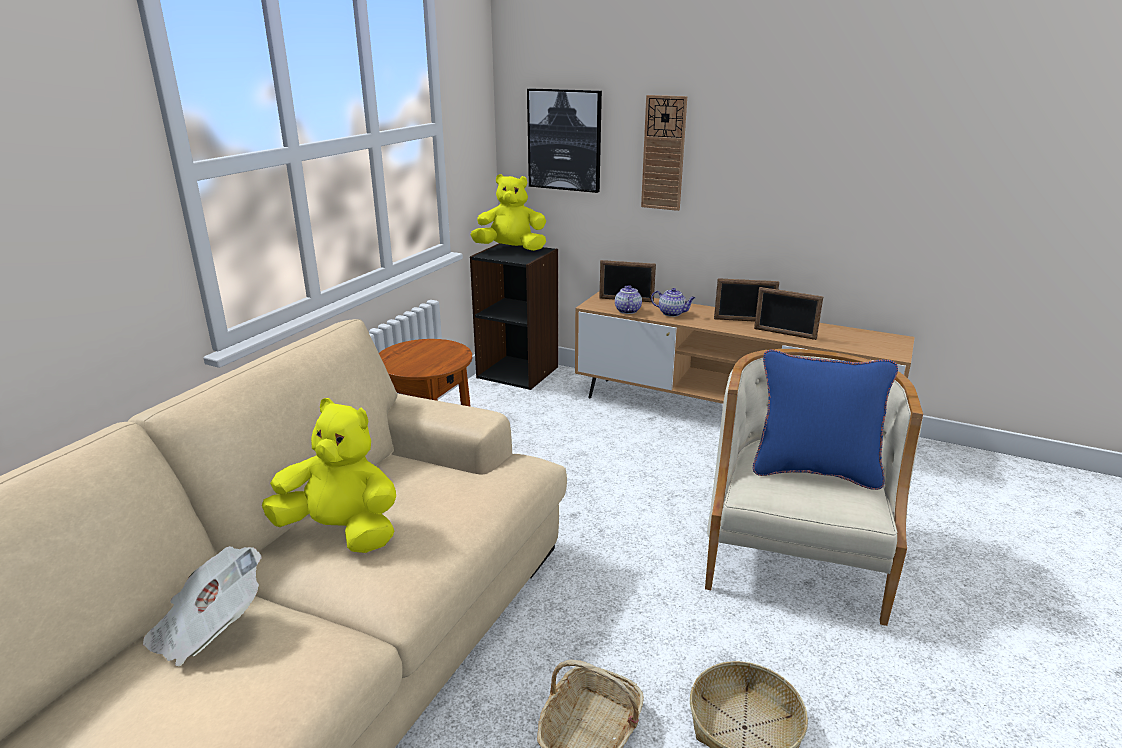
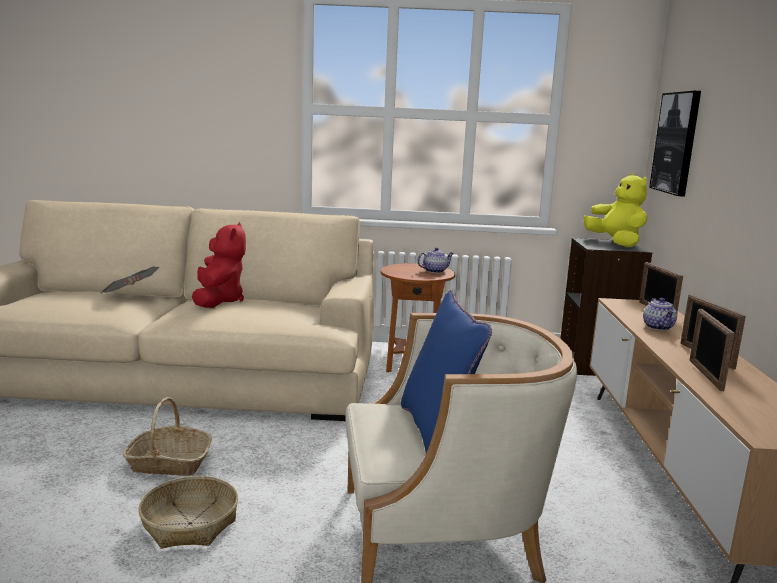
camera: 65 degrees right, 10 degrees down
(341, 531) = (218, 301): yellow plush toy -> red plush toy
(627, 310) = (628, 312): teapot -> teapot (435, 271)
(663, 153) = (724, 156): wall clock -> none

